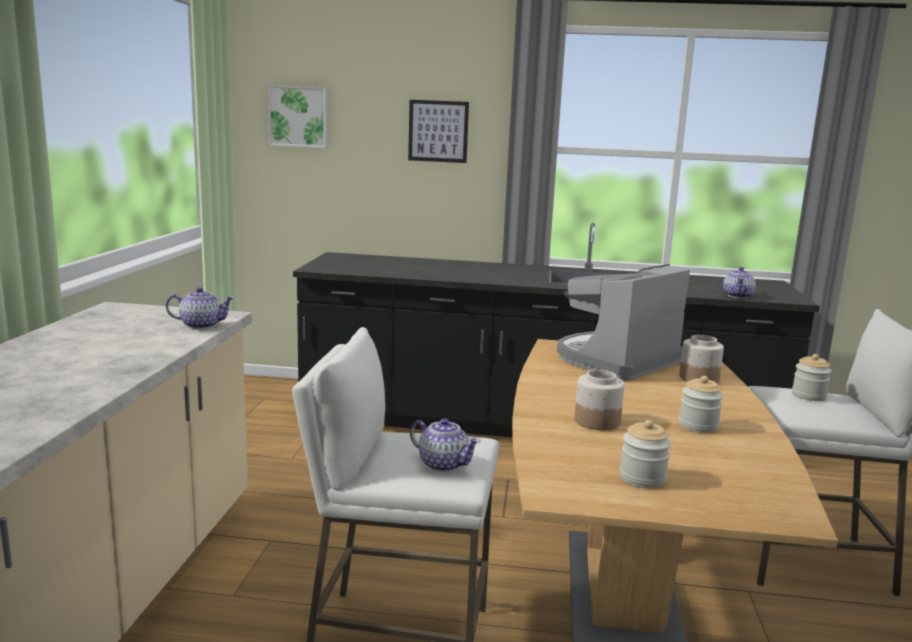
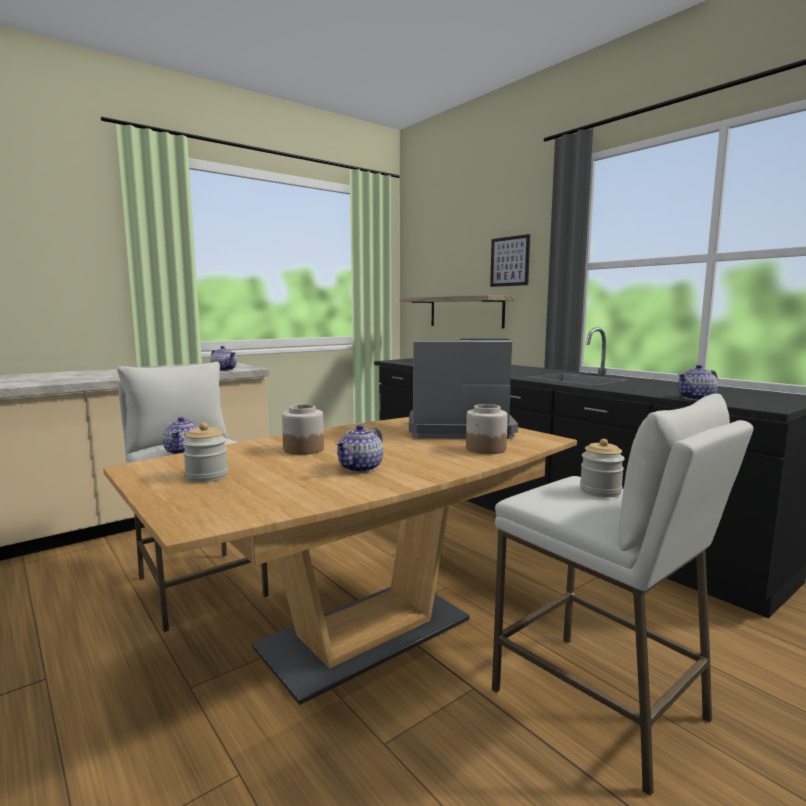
camera: 45 degrees right, 5 degrees down
(299, 116) = (433, 262): picture -> none
(364, 190) = (466, 312): none -> shelf
(698, 426) = (361, 468): jar -> teapot

